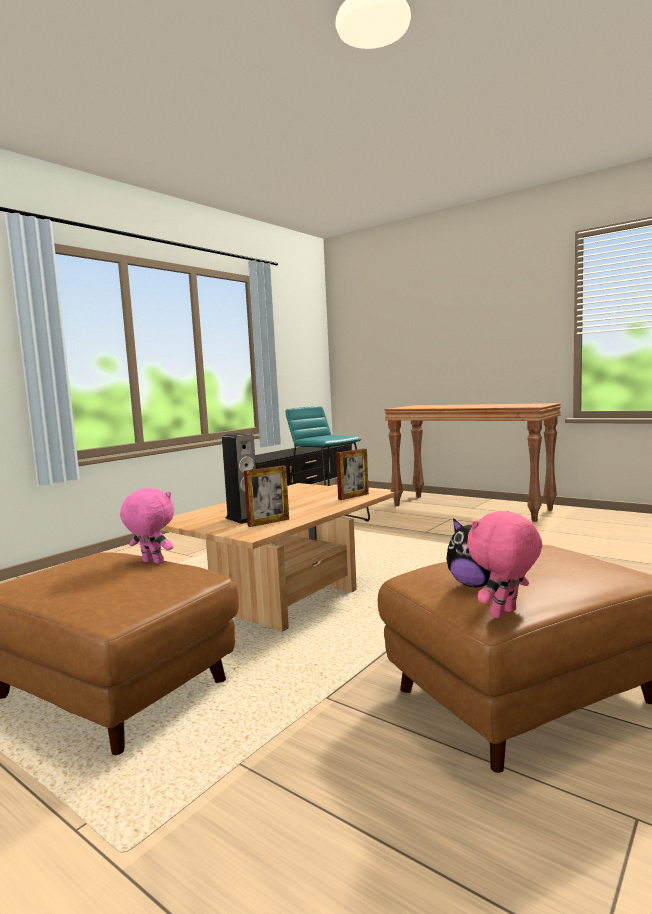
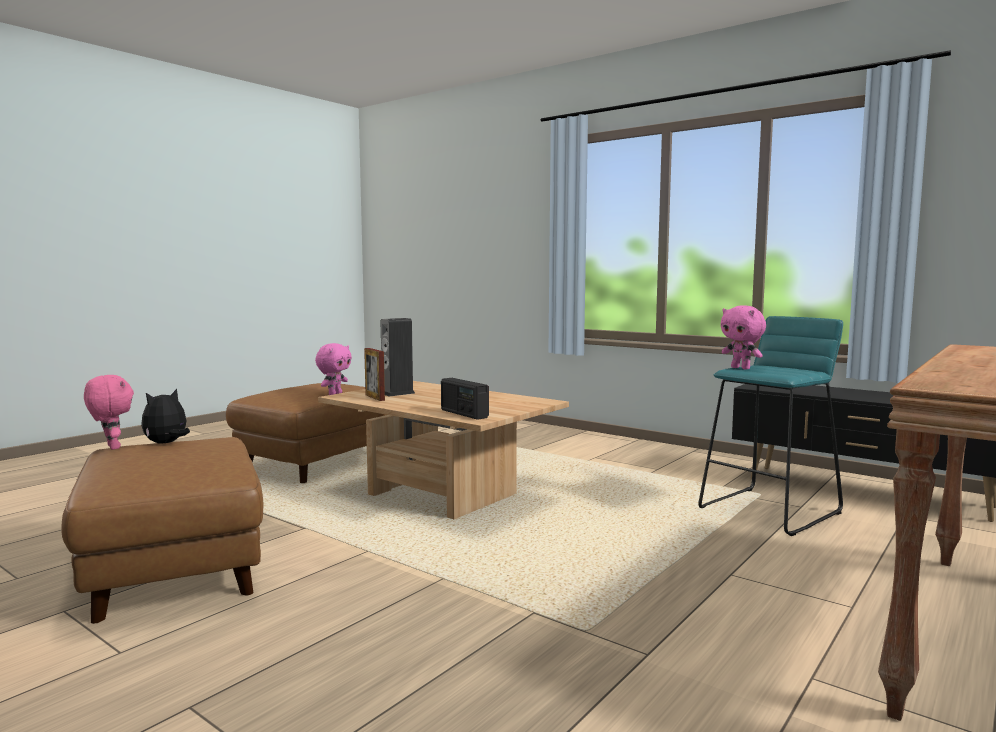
camera: 90 degrees right, 0 degrees up
(322, 438) = (741, 368): none -> pink plush toy
(353, 496) = (463, 414): picture frame -> radio

